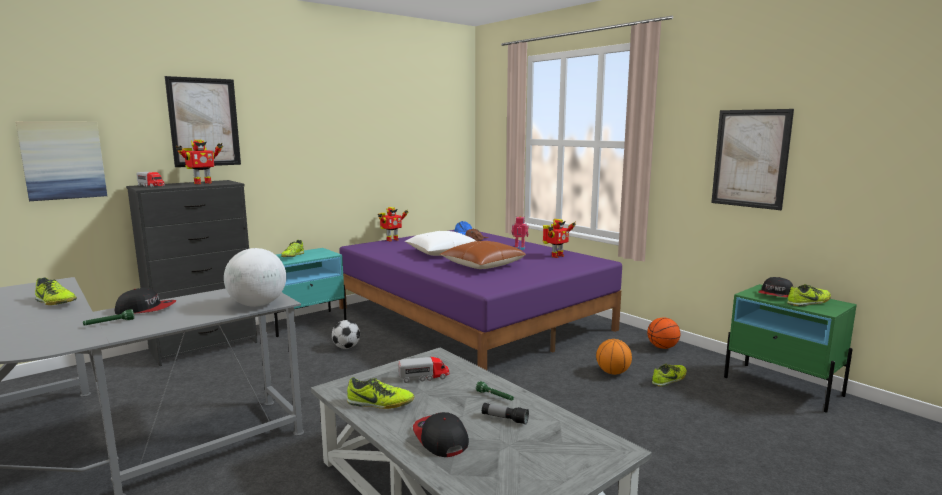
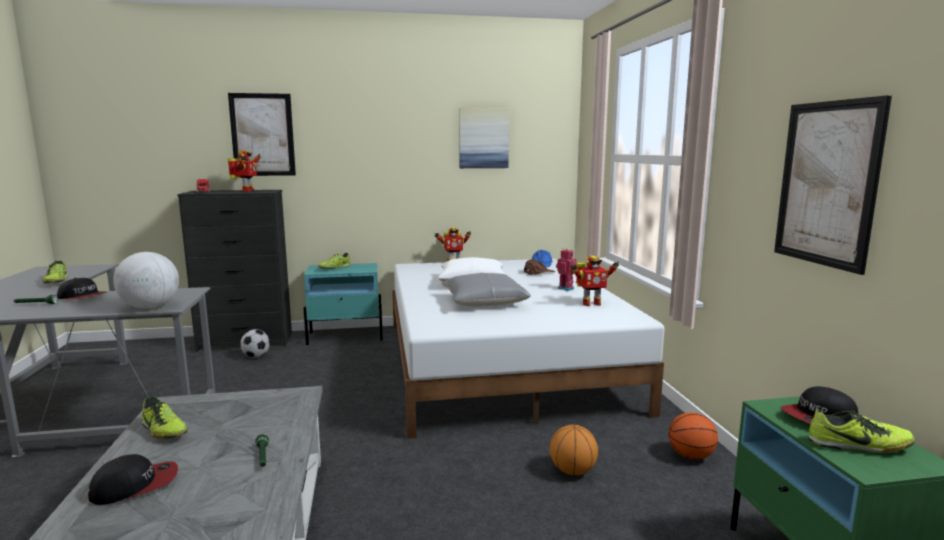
camera: 30 degrees right, 0 degrees up
(63, 160) = (146, 166): picture -> picture (483, 138)
(202, 183) = (246, 191): toy robot -> toy robot turned 75 degrees counterclockwise
(346, 347) = (343, 368): football -> football (256, 356)
(424, 377) = (247, 414): toy truck -> none
(440, 438) = (135, 485): cap -> cap turned 60 degrees clockwise
(471, 318) = (500, 363): purple bed -> white bed
(482, 265) = (484, 302): brown pillow -> grey pillow
(504, 419) = (222, 486): flashlight -> none
(669, 380) = (637, 505): shoe -> none

